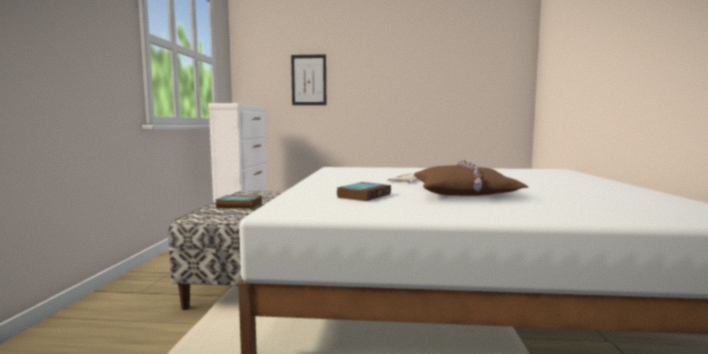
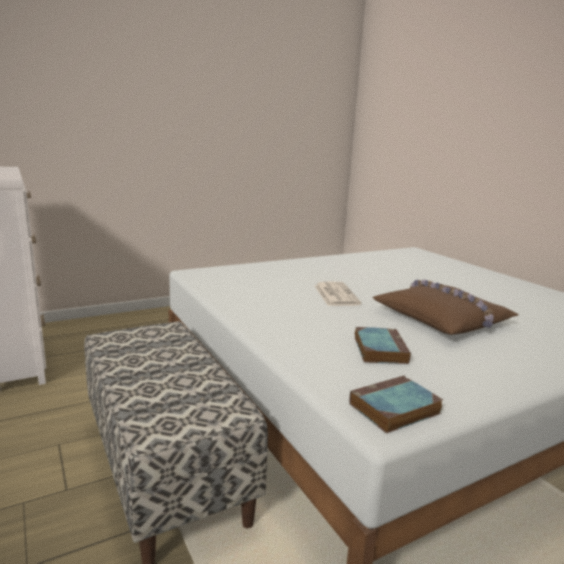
camera: 35 degrees left, 10 degrees up
(238, 205) = (157, 378): book -> book (393, 409)
(309, 80) = (82, 121): picture -> none

